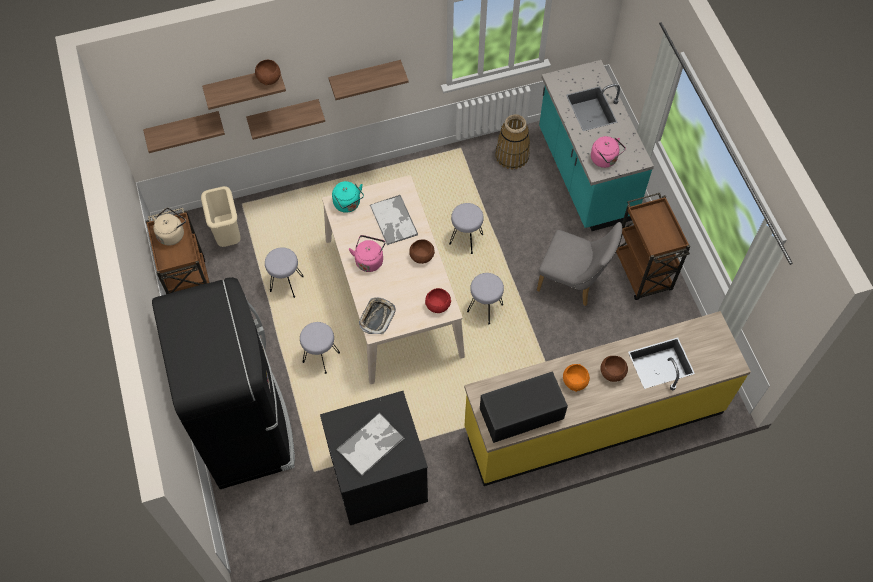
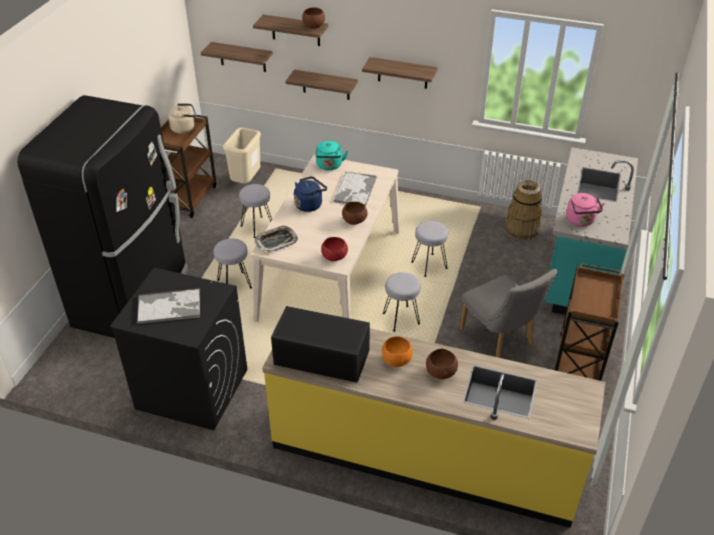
camera: 35 degrees right, 20 degrees down
(369, 260) = (309, 204): pink kettle -> blue kettle

